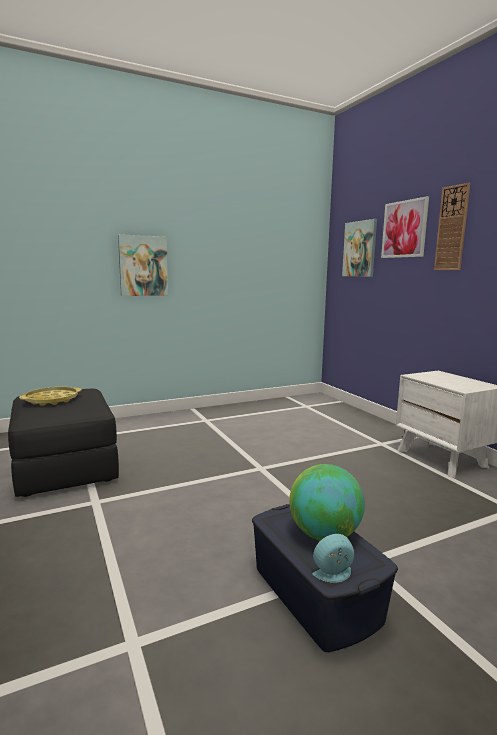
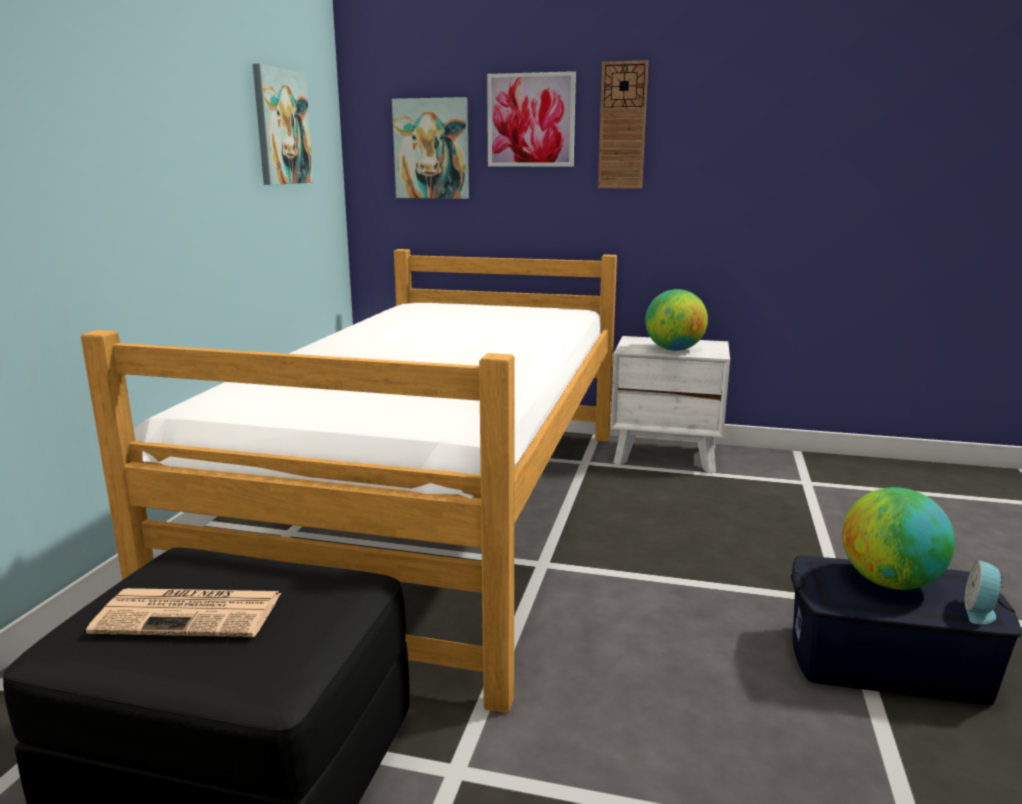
camera: 50 degrees left, 5 degrees up
(52, 400) = (192, 613): yellow tray -> newspaper
(143, 266) = (78, 200): picture -> picture (281, 127)
(266, 435) = (440, 514): none -> bed
(444, 381) = (674, 349): none -> globe

